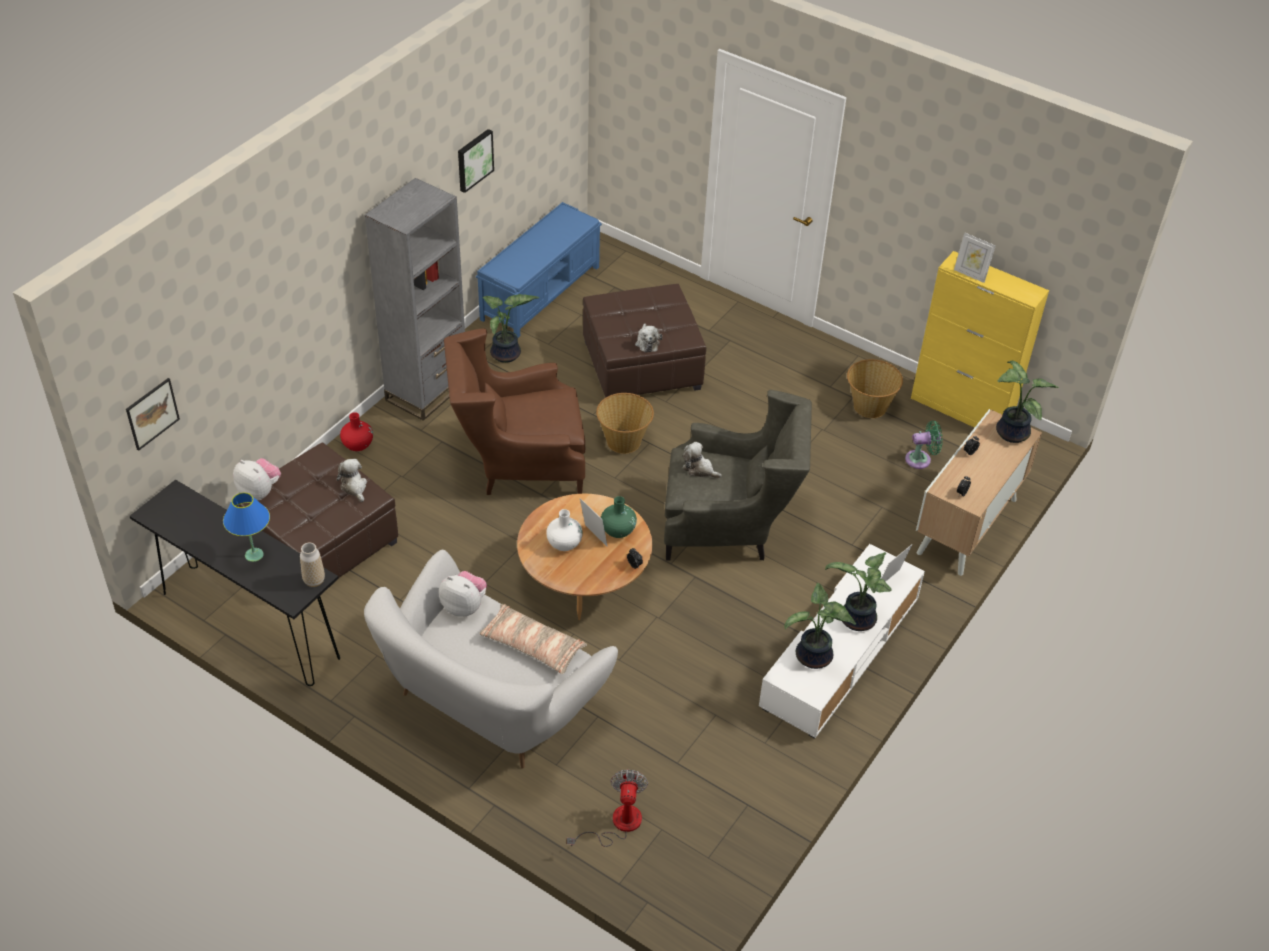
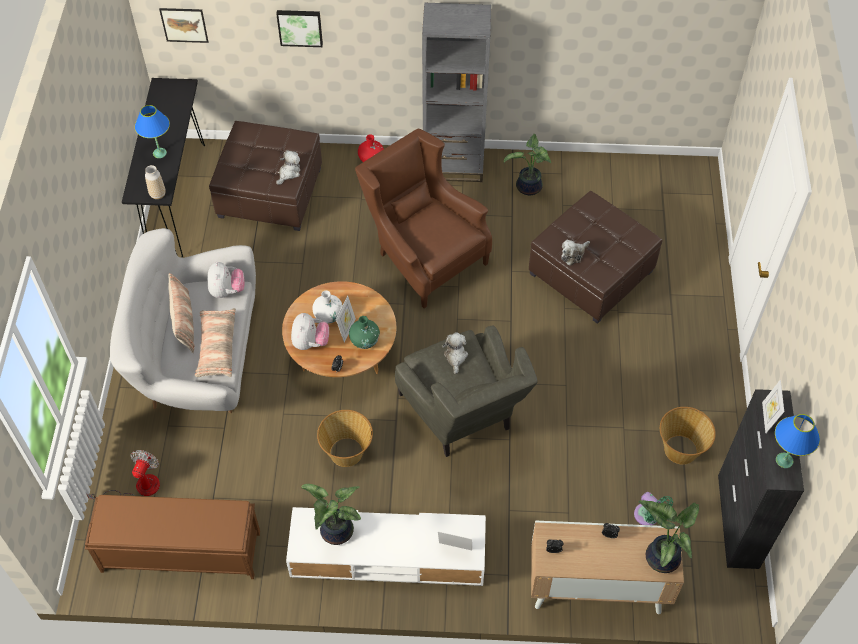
camera: 60 degrees right, 10 degrees up
(259, 491) = (249, 129): plush toy -> plush toy (310, 342)
(473, 659) = (183, 321): none -> pillow
(474, 159) = (573, 27): picture -> picture (300, 27)
(541, 292) = (614, 170): blue bench -> none
(617, 824) = (139, 488): fan -> fan turned 45 degrees counterclockwise
(624, 441) = (499, 304): basket -> basket (347, 452)
(722, 819) = (180, 551): none -> brown bench
(856, 620) = (394, 543): potted plant -> none
(961, 410) = (738, 521): yellow cabinet -> black cabinet
(1015, 286) = (784, 460): none -> blue table lamp

